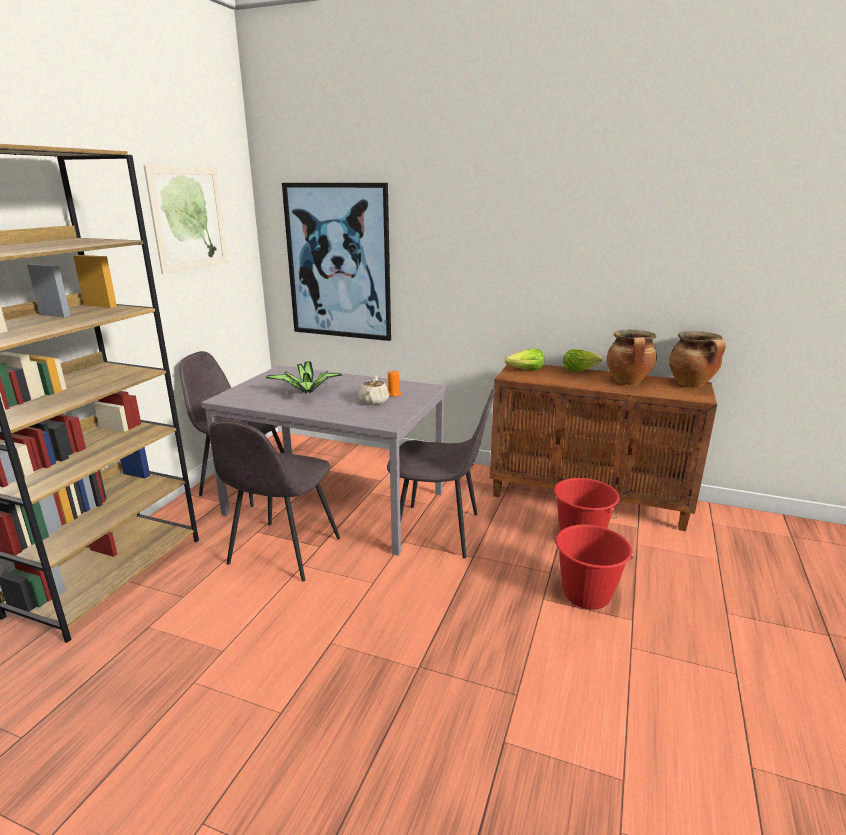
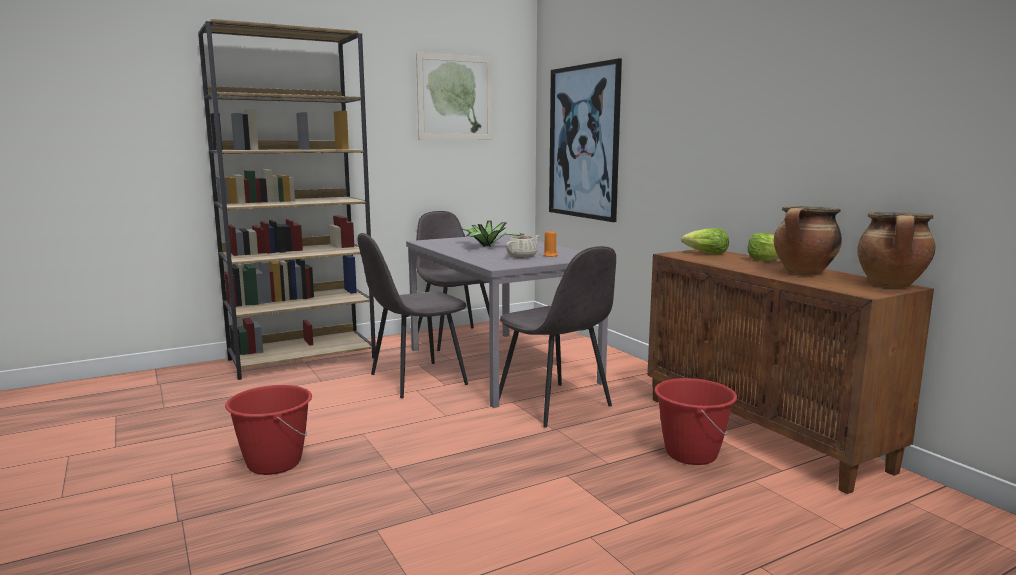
camera: 40 degrees right, 10 degrees down
(586, 595) = (615, 489): red bucket -> red bucket (274, 463)

